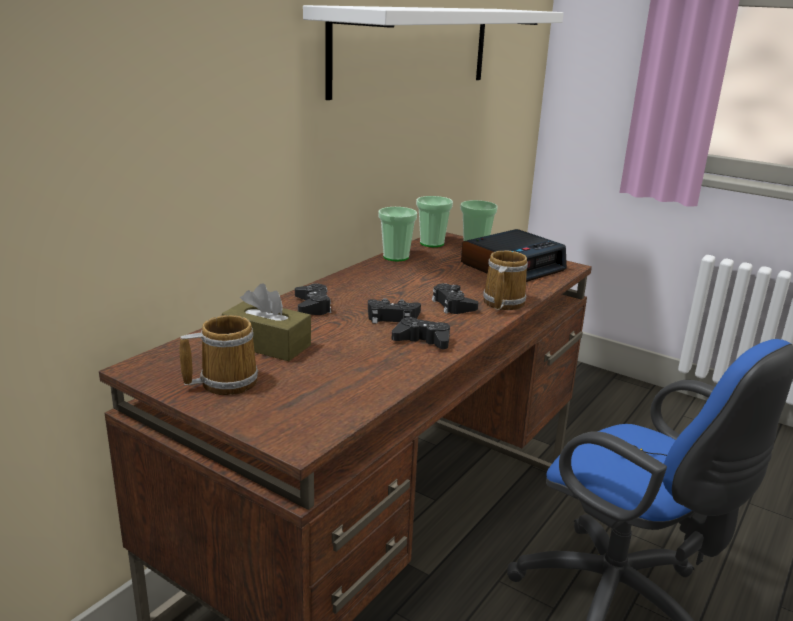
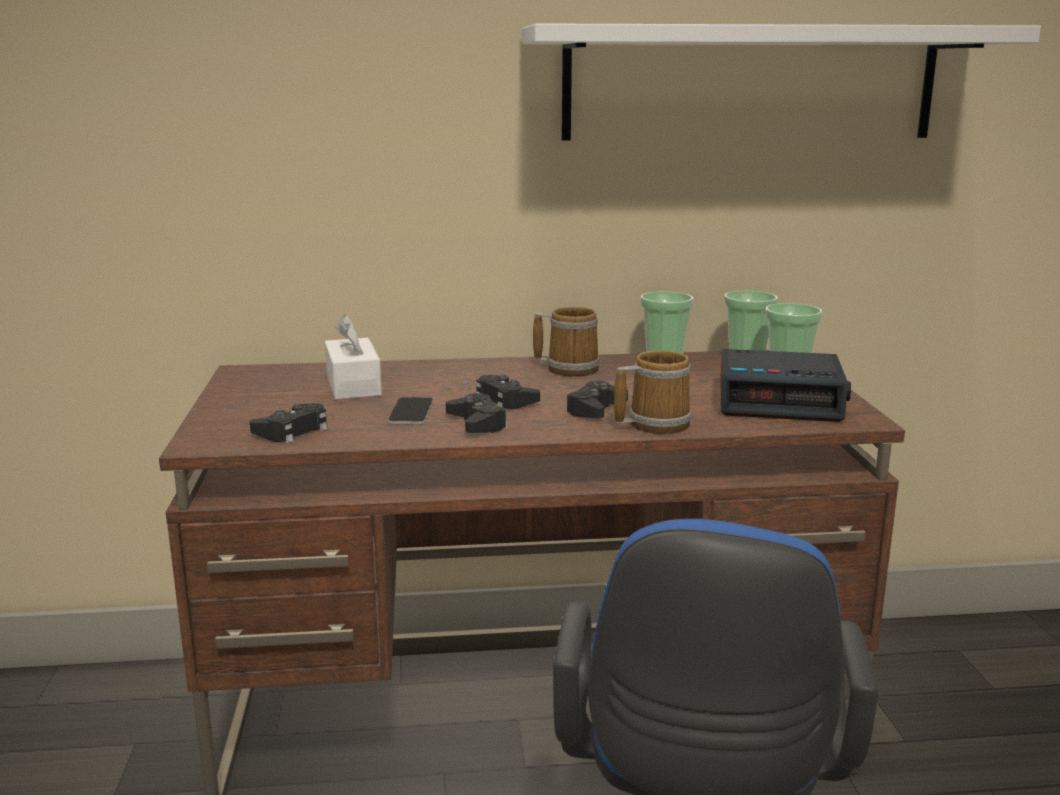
camera: 50 degrees right, 5 degrees down
(224, 382) = (262, 396): mug -> mug (569, 368)
(267, 344) = (353, 385): brown tissue box -> white tissue box
(313, 306) = (464, 372): black game controller -> black game controller (293, 431)
(365, 349) = (411, 412): none -> phone

